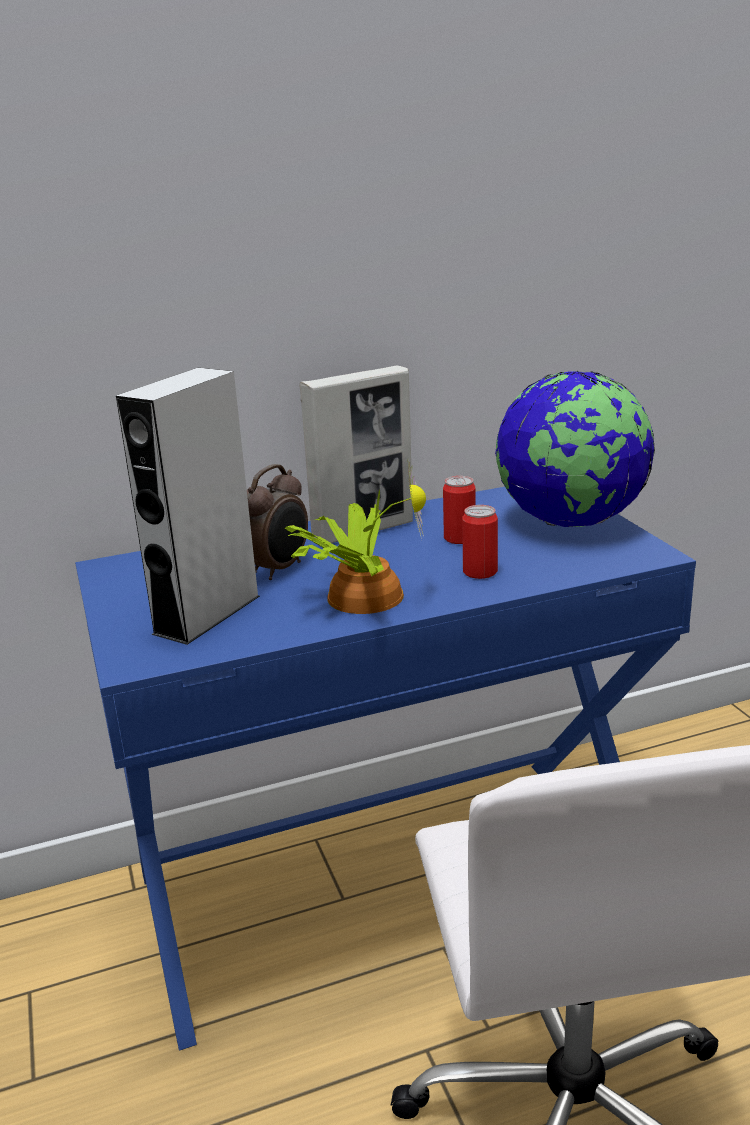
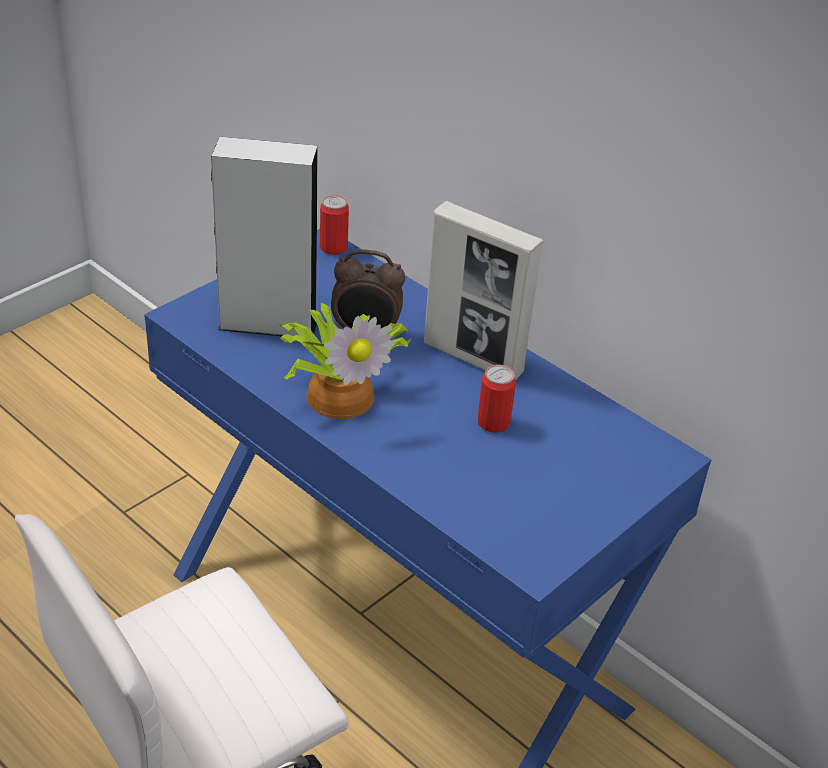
camera: 60 degrees right, 15 degrees up
(480, 572) = (425, 452): can -> can (333, 247)
(571, 522) = (582, 492): globe -> none

